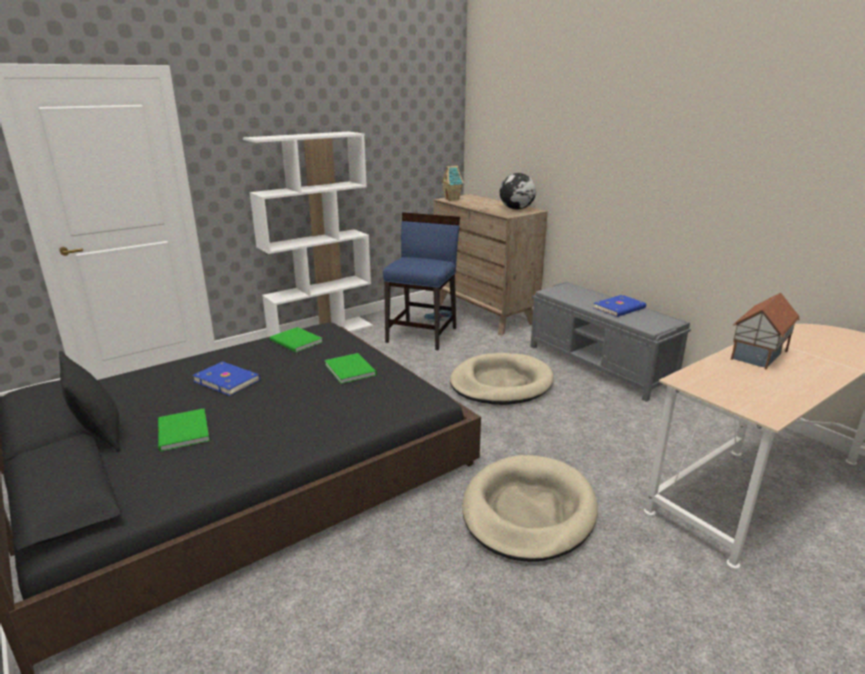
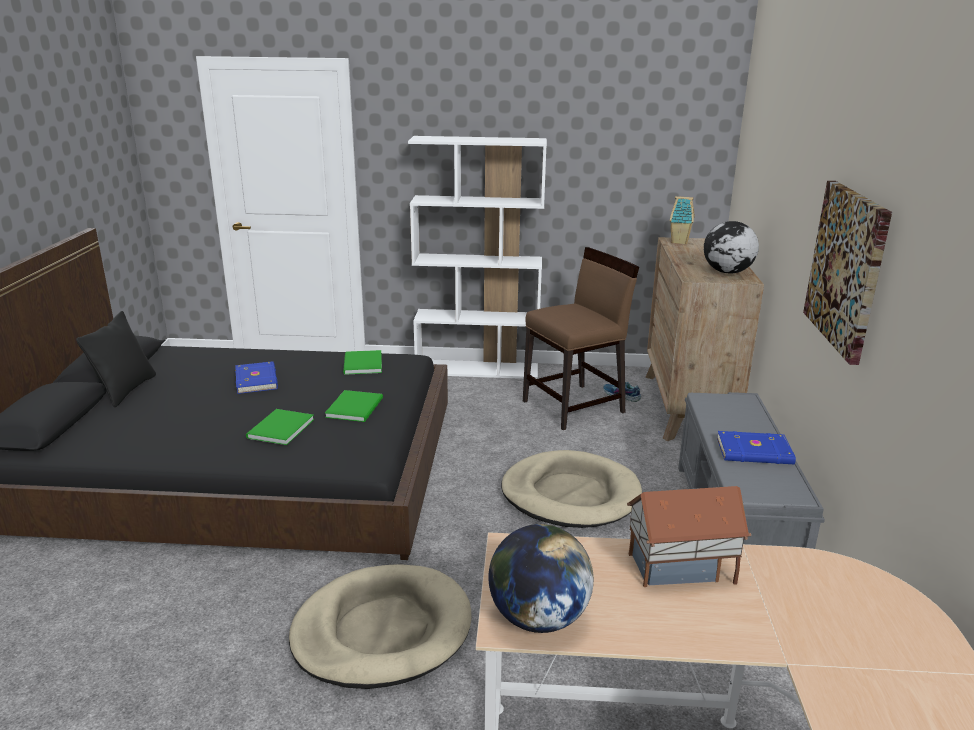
camera: 40 degrees right, 0 degrees up
(181, 432) = (165, 409): green book -> green book (278, 429)
(422, 334) = (574, 406): blue chair -> brown chair
(666, 176) = (847, 268): none -> picture
(767, 404) = (538, 618): none -> globe

